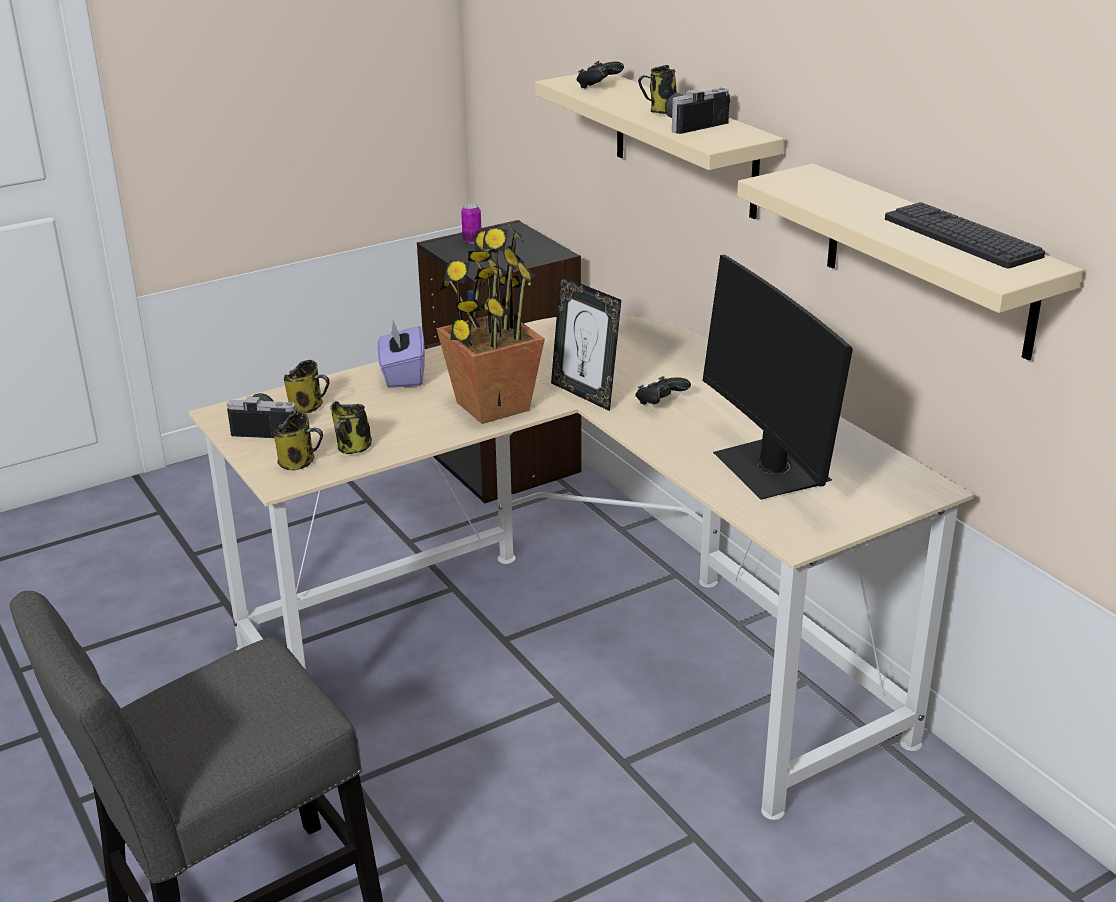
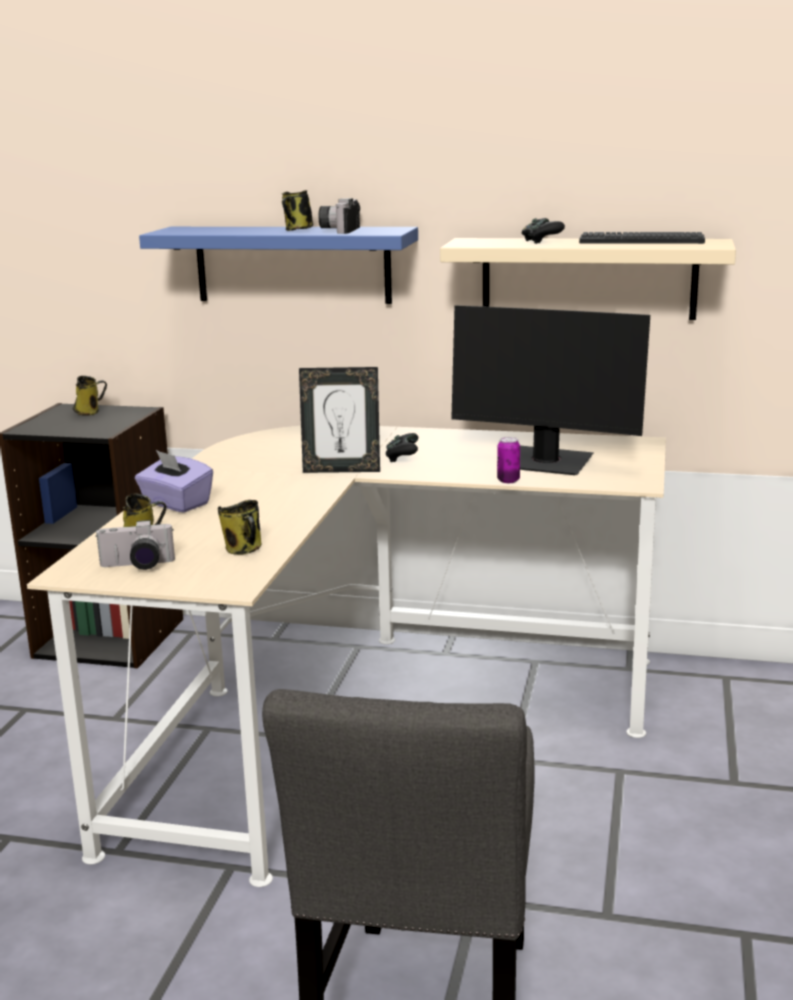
camera: 45 degrees left, 10 degrees down
(267, 428) = (137, 566): camera -> camera turned 150 degrees counterclockwise
(299, 462) = (220, 572): mug -> mug (88, 412)
(472, 241) = (49, 421): can -> can (508, 480)
(491, 406) = (292, 496): potted plant -> none
(598, 86) = (202, 230): black game controller -> black game controller (541, 241)
(685, 143) = (292, 264): beige shelf -> blue shelf

